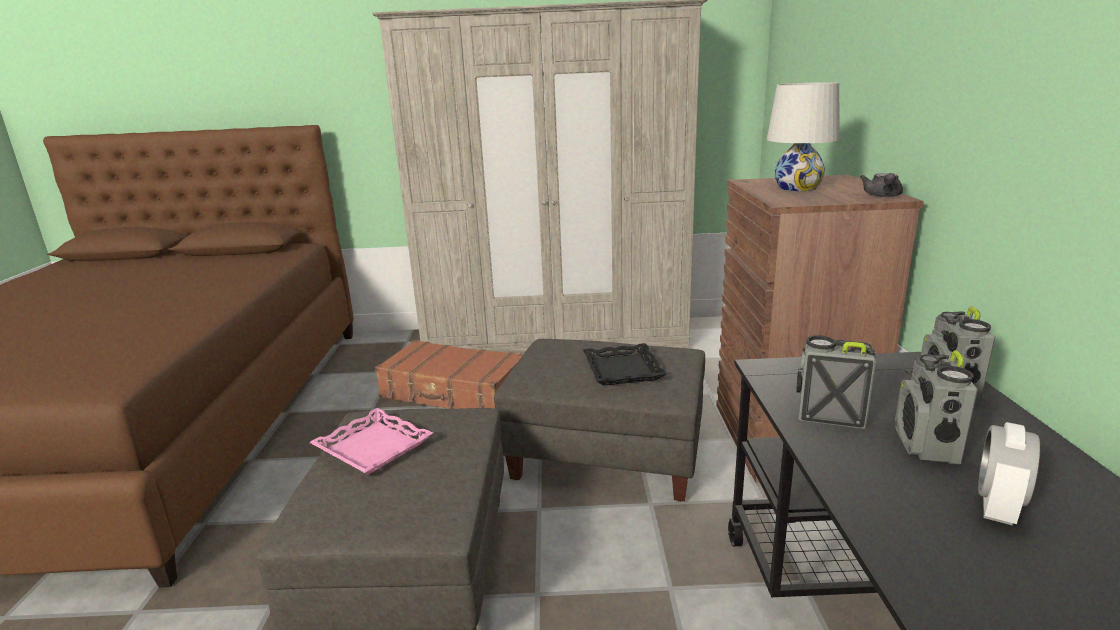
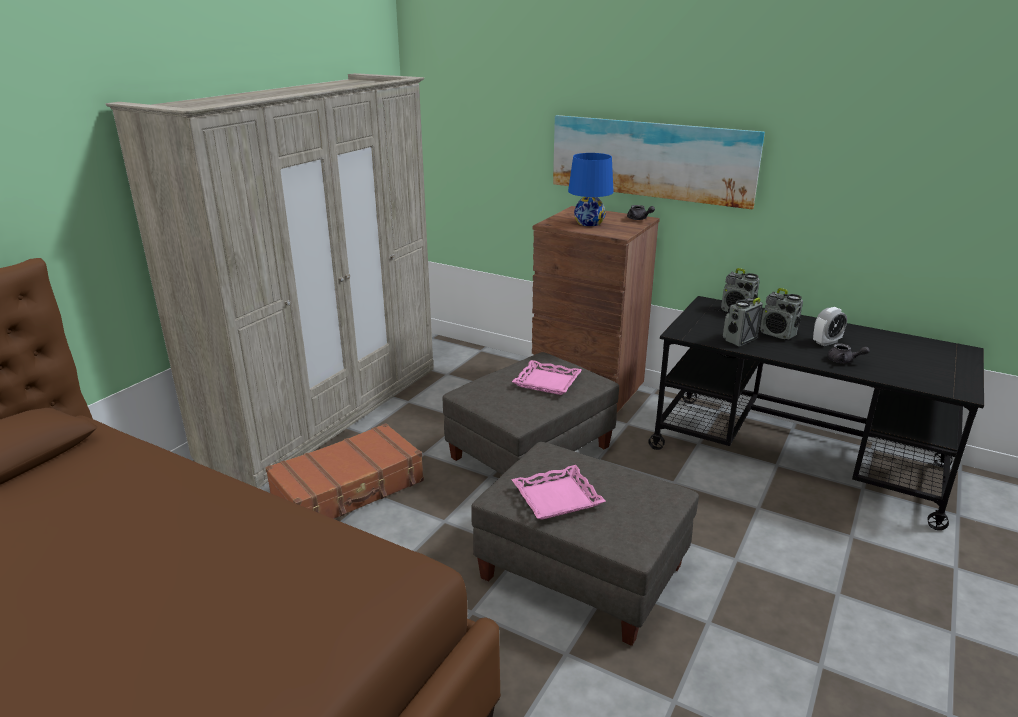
camera: 60 degrees left, 5 degrees up
(623, 370) = (547, 382): black tray -> pink tray
(797, 188) = (589, 223): white table lamp -> blue table lamp
(930, 97) = (651, 159): none -> picture
(937, 547) = (843, 361): none -> grey teapot
(997, 508) = (826, 342): alarm clock -> alarm clock turned 90 degrees counterclockwise

